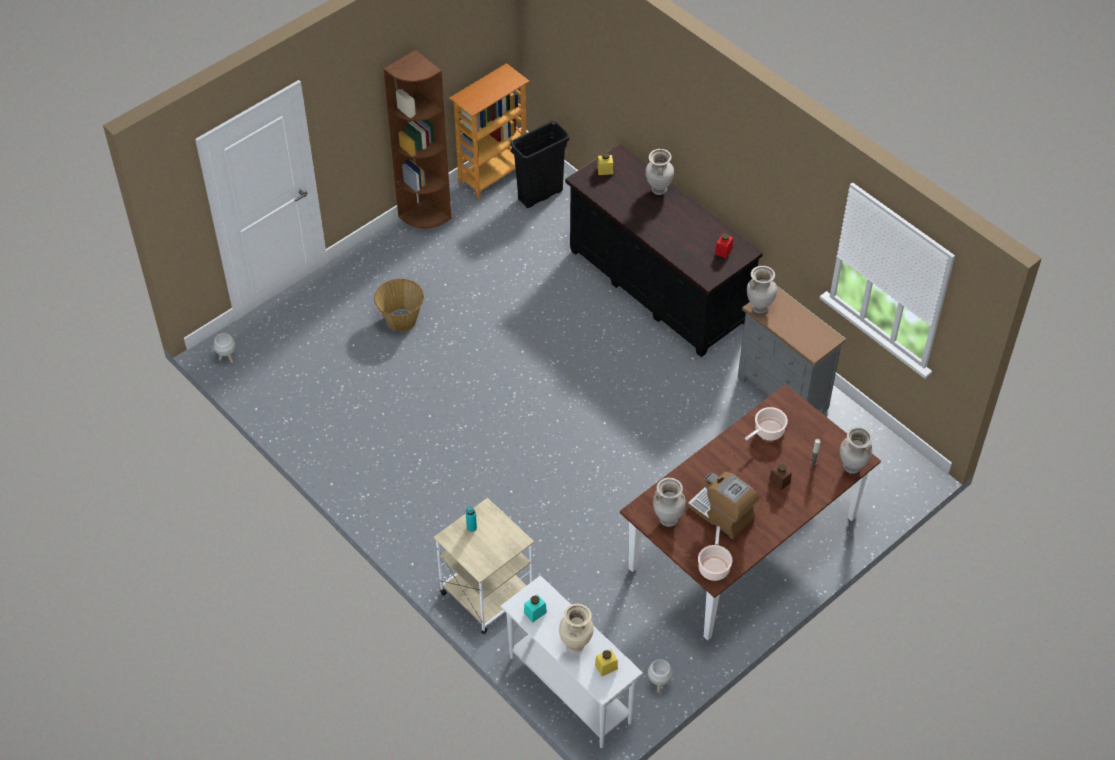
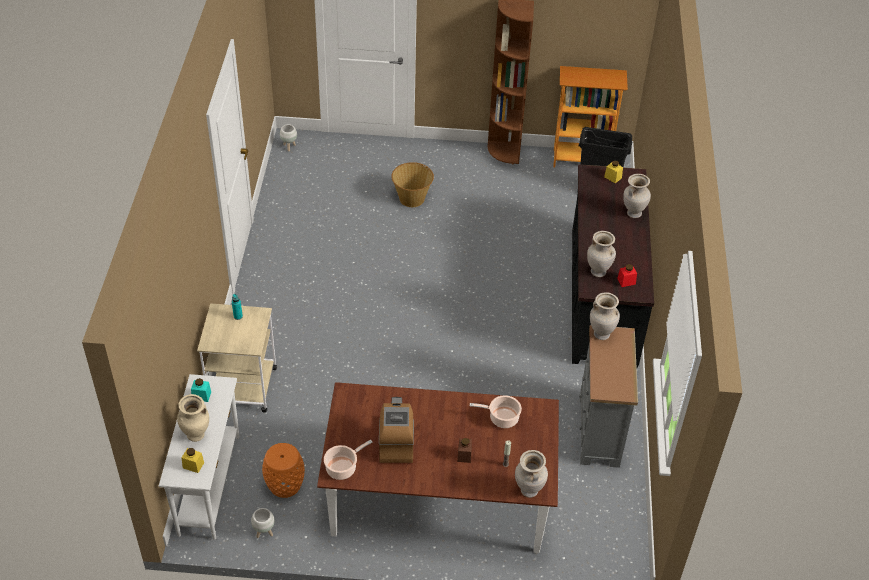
camera: 45 degrees right, 5 degrees down
(624, 636) = (285, 485): none -> orange stool
(668, 519) = (357, 413): beige vase -> beige vase (598, 272)

